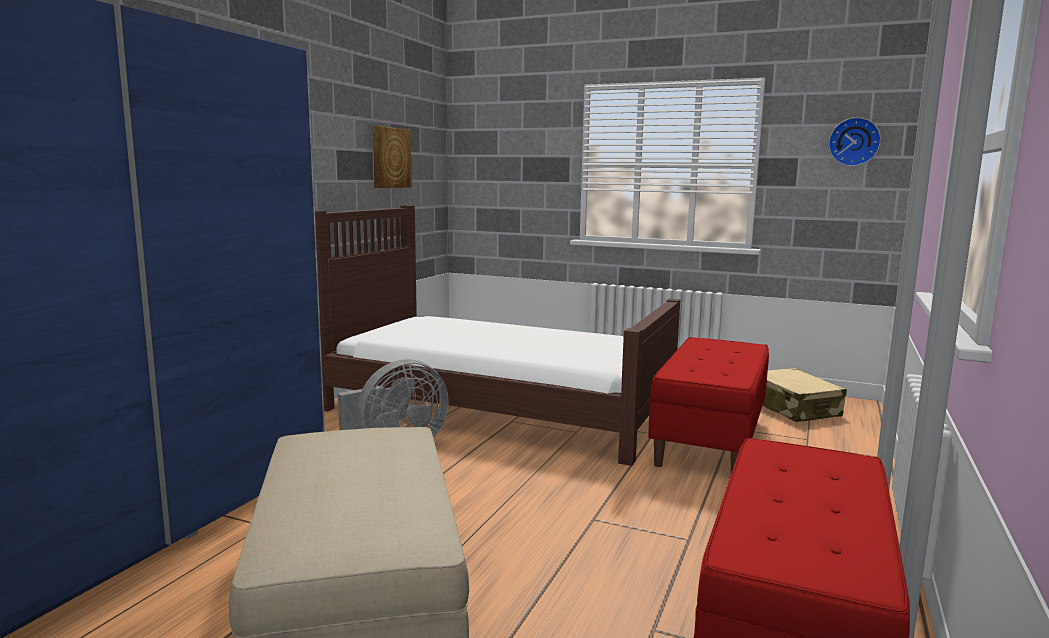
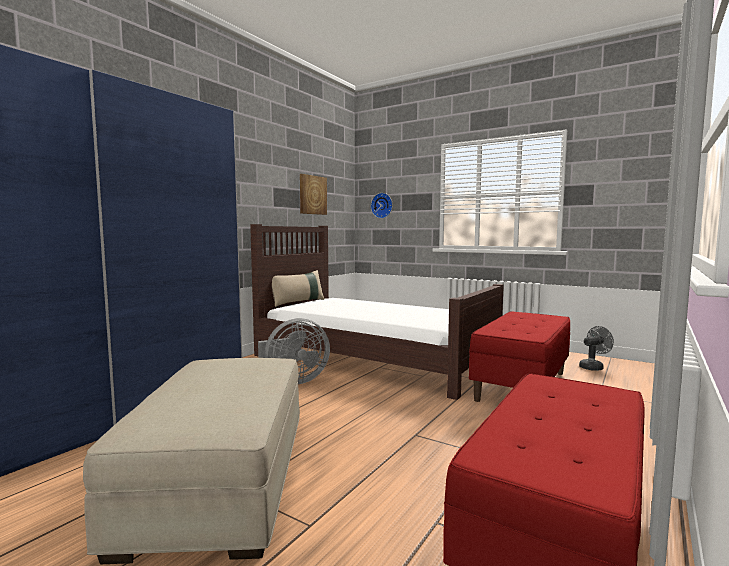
camera: 10 degrees right, 5 degrees down
(377, 326) = (297, 302): none -> beige pillow
(793, 408) = (593, 367): beige suitcase -> grey fan
(854, 142) = (636, 170): wall clock -> wall clock (382, 205)

